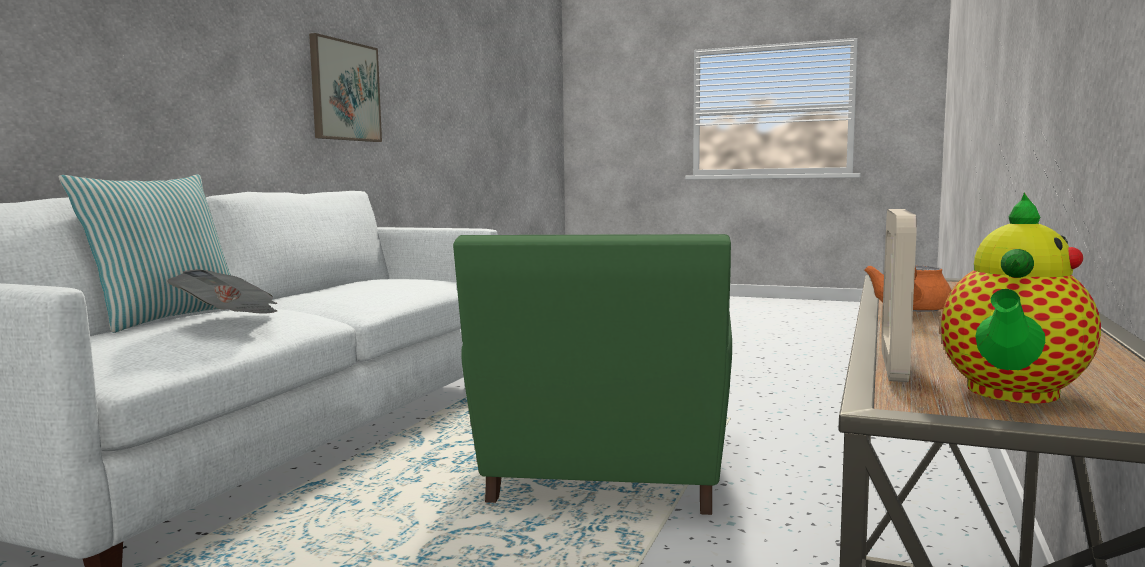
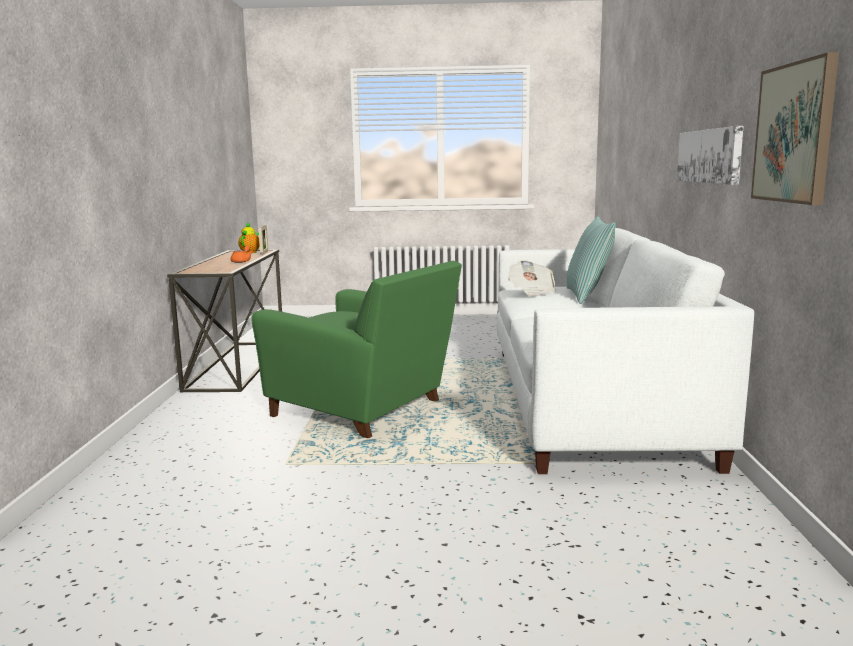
camera: 160 degrees right, 5 degrees up
(216, 89) = (710, 156): none -> picture
(605, 473) = (364, 410): green armchair -> green armchair turned 135 degrees clockwise

